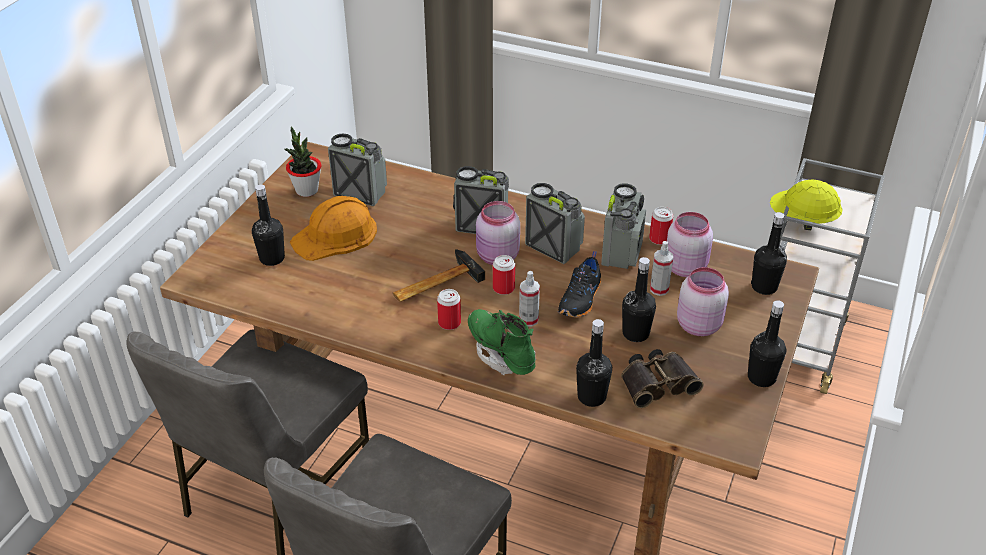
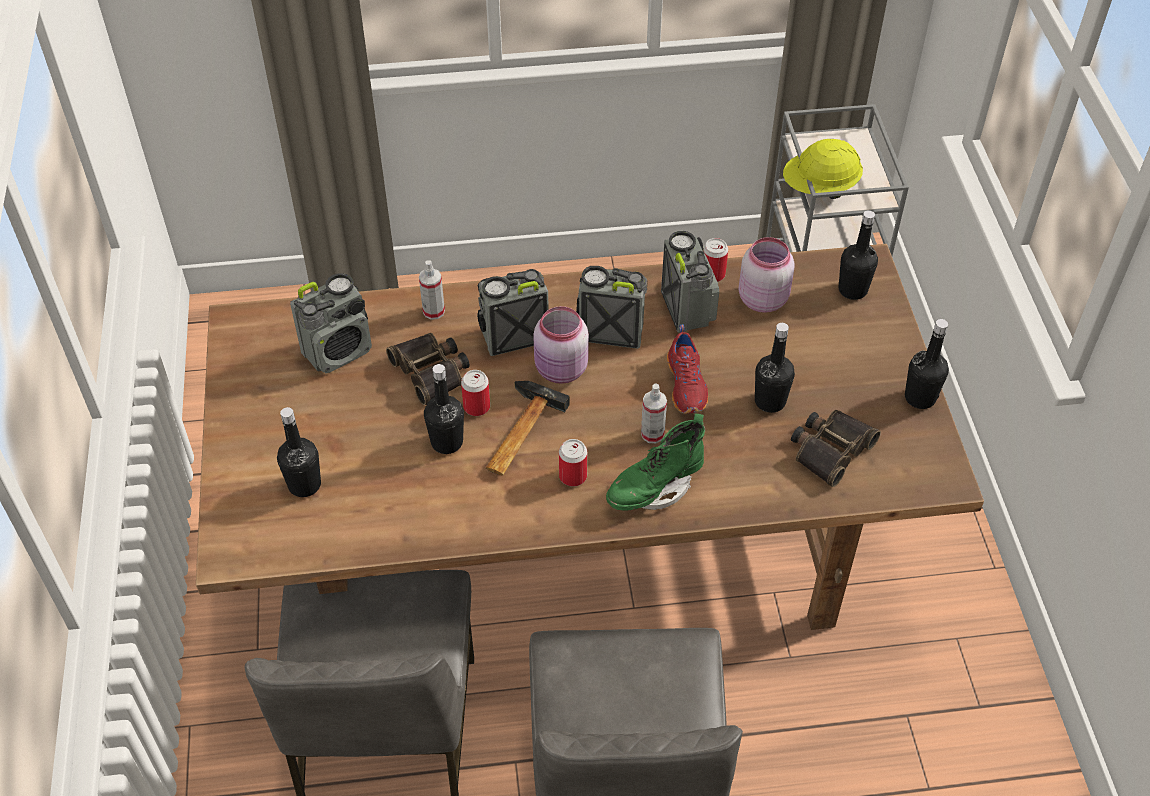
camera: 30 degrees left, 10 degrees up
(306, 190) = (270, 374): potted plant -> none
(336, 235) = (356, 421): orange hard hat -> none
(360, 193) = (338, 351): radio -> radio turned 150 degrees clockwise
(409, 226) = (432, 371): none -> binoculars
(501, 353) = (655, 488): green boot -> green boot turned 60 degrees counterclockwise
(503, 288) = (597, 407): can -> can (476, 407)
(581, 299) = (687, 384): black shoe -> red shoe
(591, 397) = (780, 496): black bottle -> black bottle (447, 442)
(659, 289) = (755, 337): spray bottle -> spray bottle (433, 311)
(698, 324) = (821, 363): pink jar -> none

